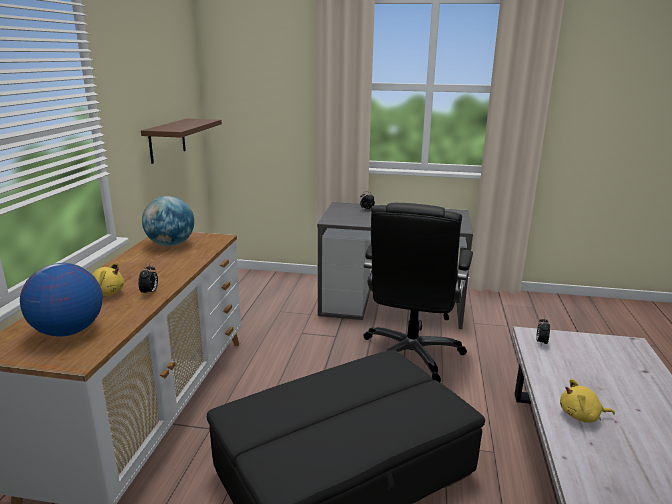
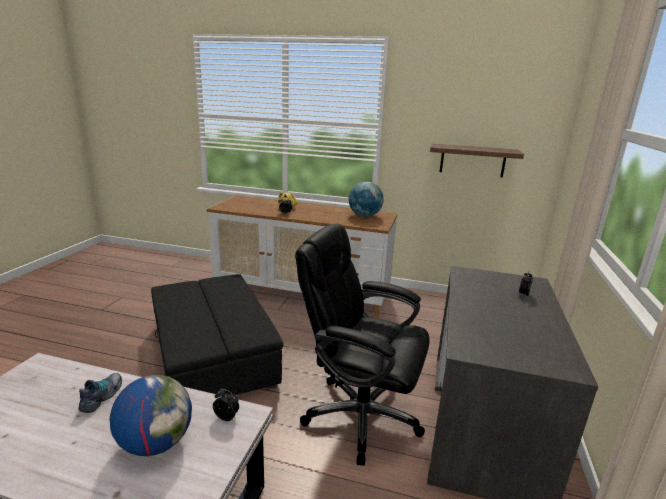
camera: 95 degrees right, 0 degrees up
(68, 331) = (248, 204): globe -> globe (156, 443)
(581, 416) = (102, 396): yellow plush toy -> shoe

